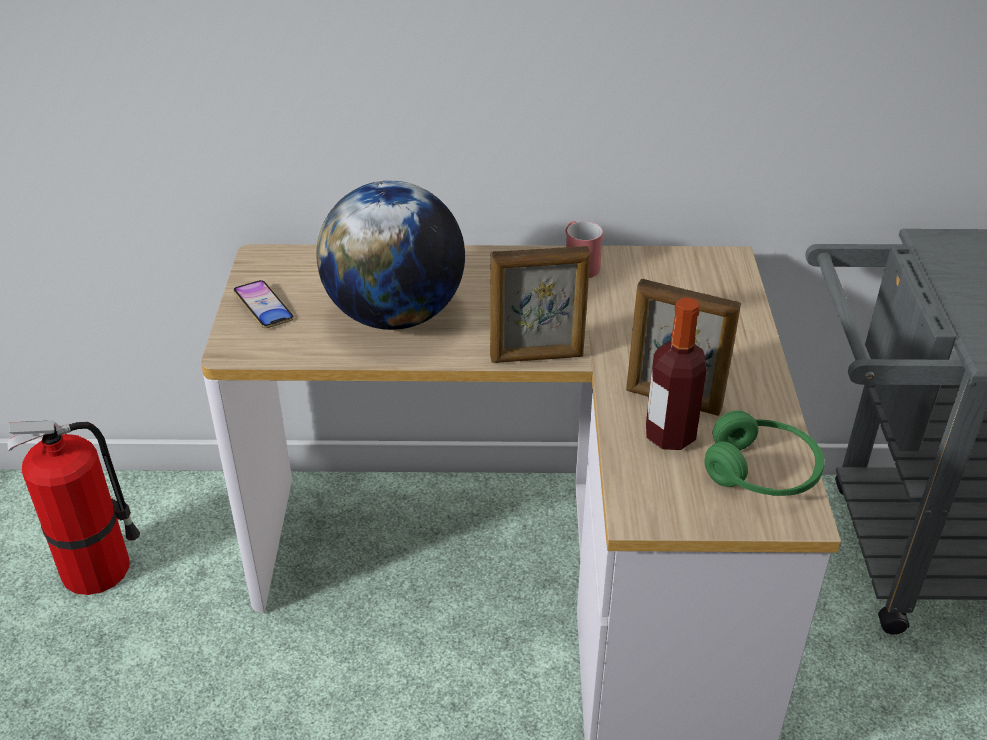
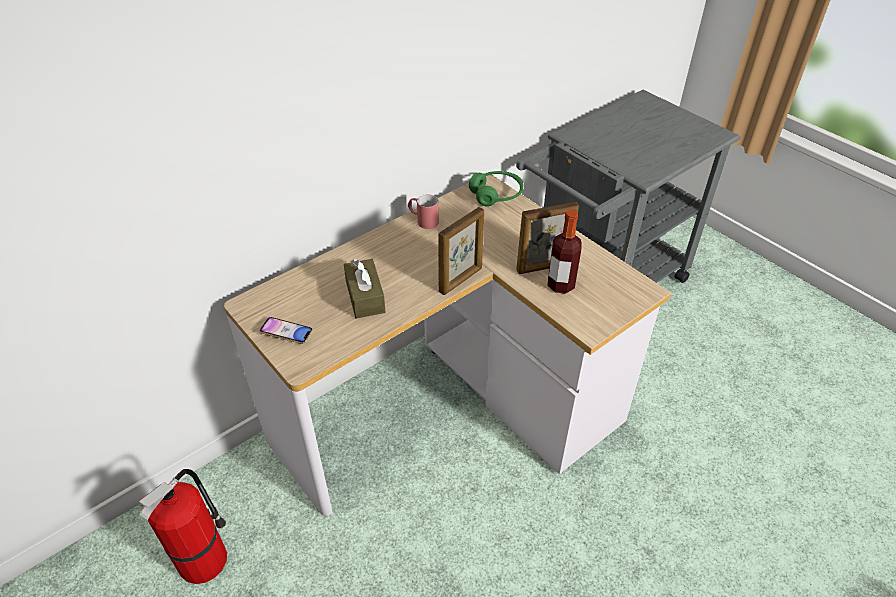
camera: 40 degrees left, 5 degrees up
(395, 315) = (365, 297): globe -> brown tissue box
(762, 472) = (613, 280): green headphones -> green headphones (496, 195)

